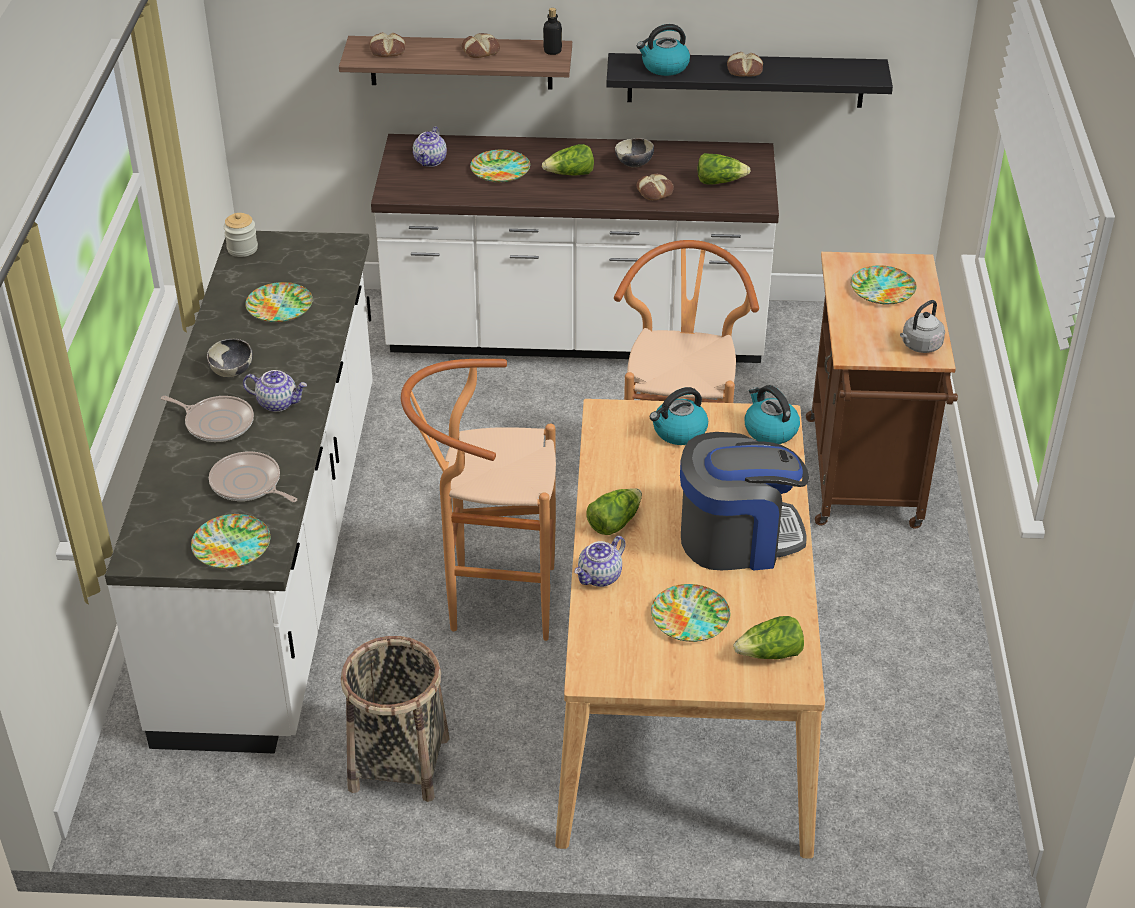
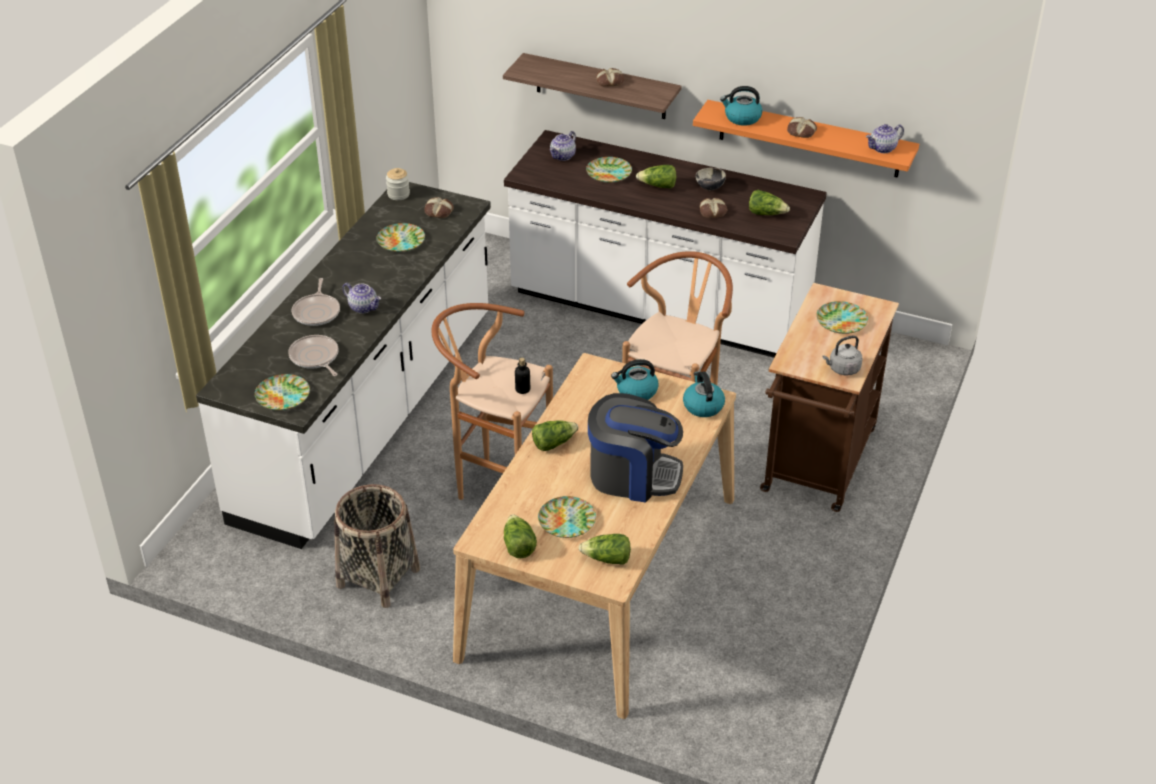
camera: 20 degrees right, 0 degrees up
(216, 423) = (317, 312): frying pan -> frying pan turned 45 degrees clockwise
(232, 372) = (345, 279): bowl -> none
(387, 51) = (543, 69): bread -> bread (438, 212)
(552, 51) = (661, 91): bottle -> bottle (522, 389)
(600, 577) = (521, 478): teapot -> teapot (882, 148)
(647, 667) = (518, 546): none -> lettuce
(745, 80) = (809, 139): black shelf -> orange shelf

